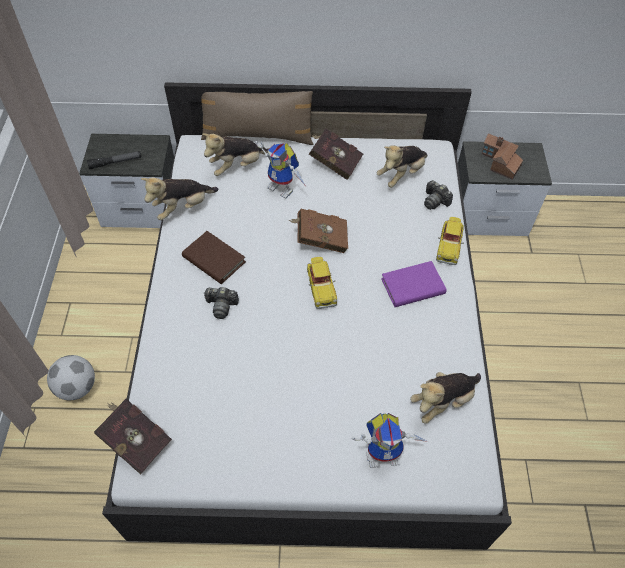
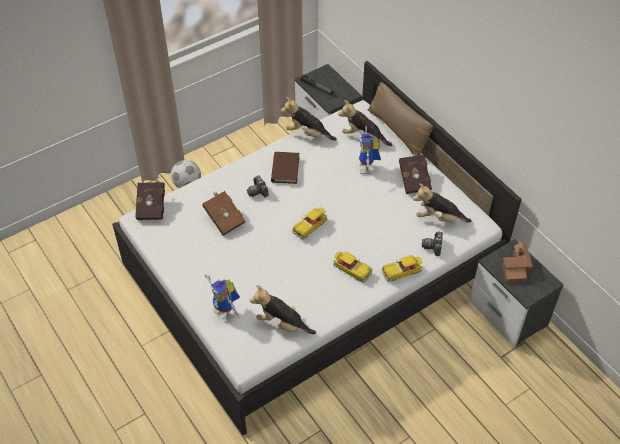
camera: 55 degrees right, 5 degrees down
(319, 239) = (344, 206): brown book -> brown book (224, 218)
(413, 286) = (351, 269): purple book -> toy car

